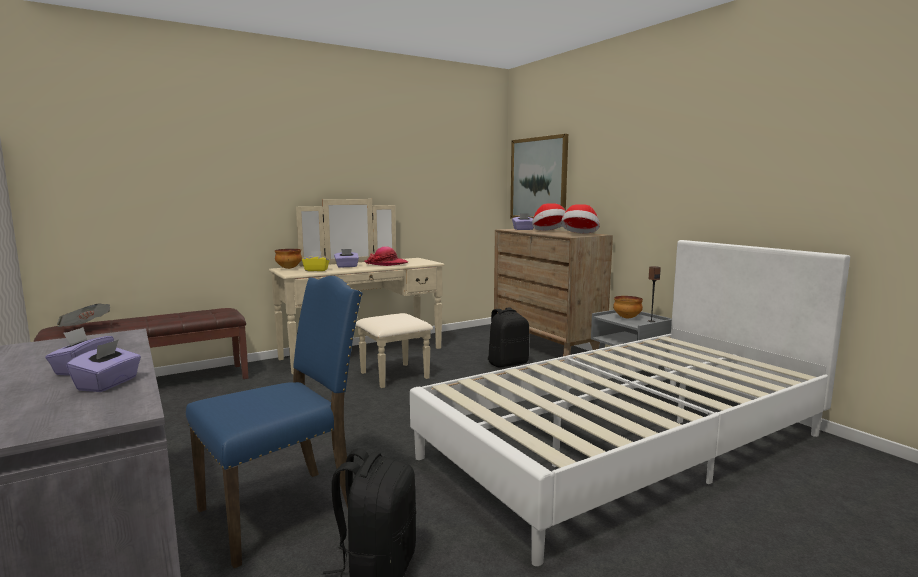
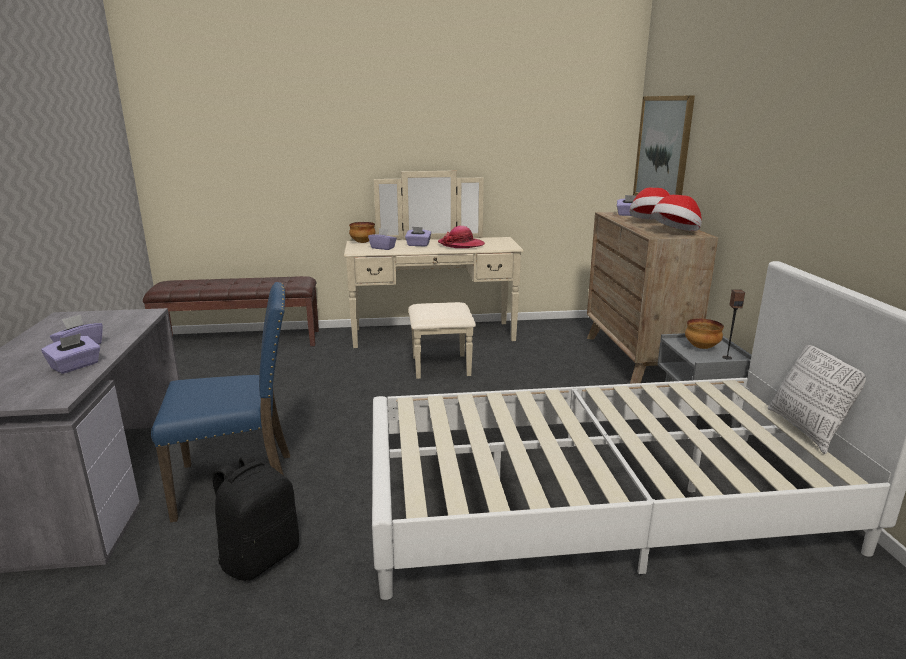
camera: 25 degrees right, 10 degrees up
(85, 328) = (183, 286): newspaper -> none
(316, 270) = (383, 248): yellow tissue box -> purple tissue box
(507, 363) = (569, 372): black backpack -> none
(744, 355) = (807, 429): none -> pillow

